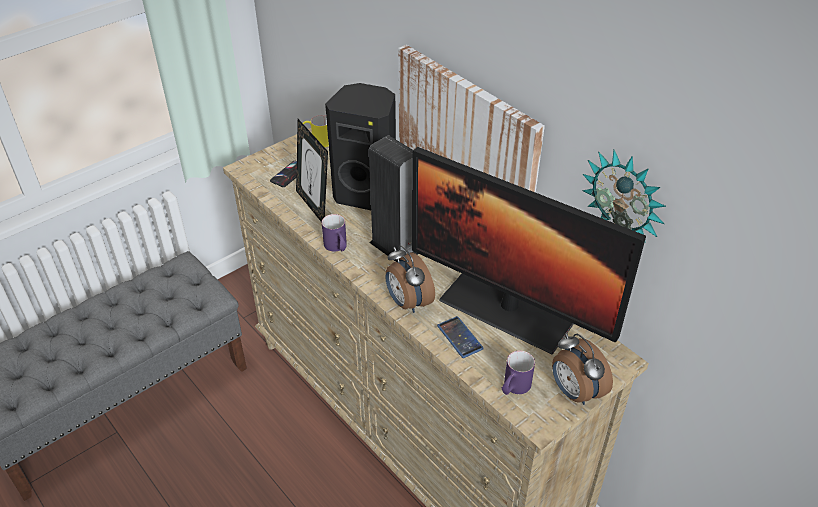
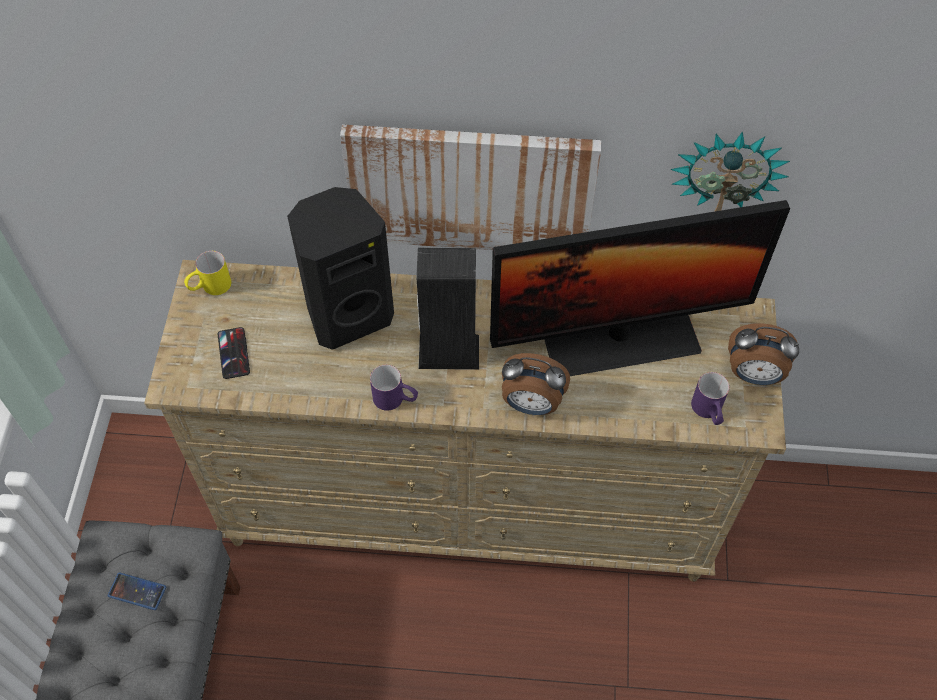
camera: 45 degrees left, 15 degrees up
(314, 206) = (310, 370): picture frame -> none
(460, 337) = (614, 401): phone -> phone (137, 591)

